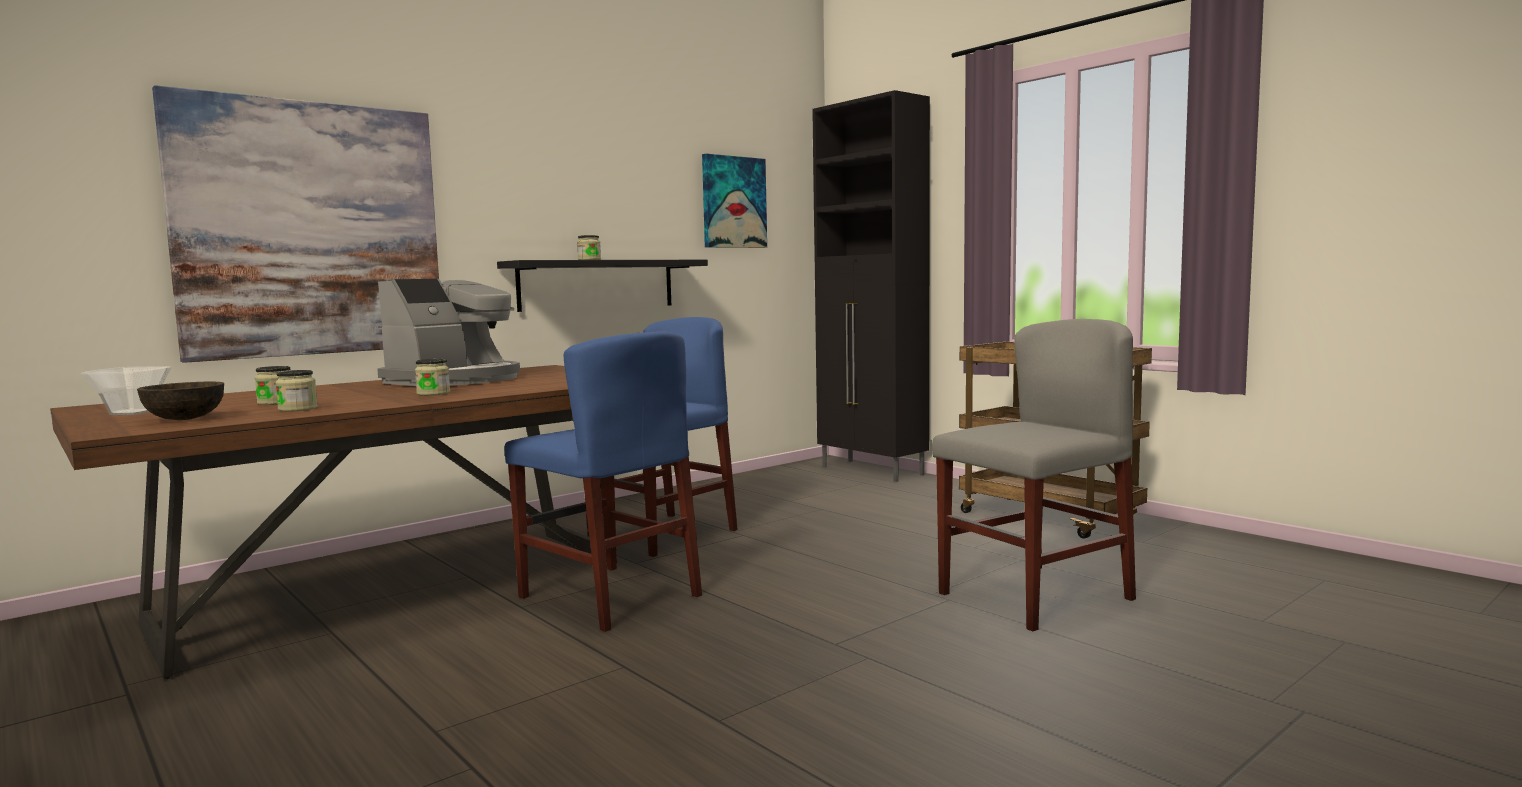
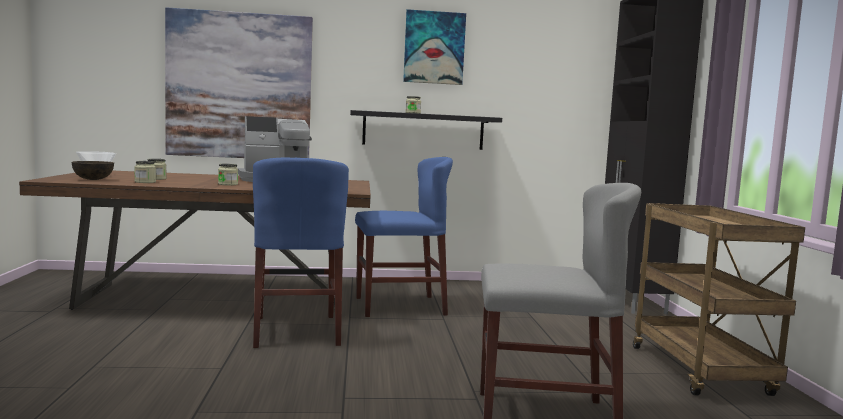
camera: 35 degrees right, 0 degrees up
(733, 202) = (547, 76): picture -> picture (434, 48)

